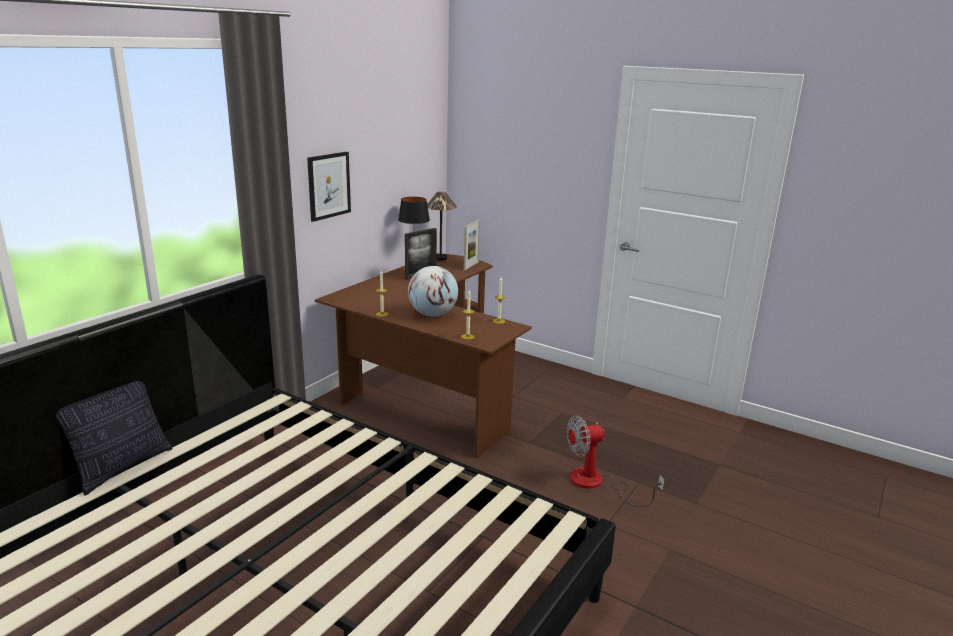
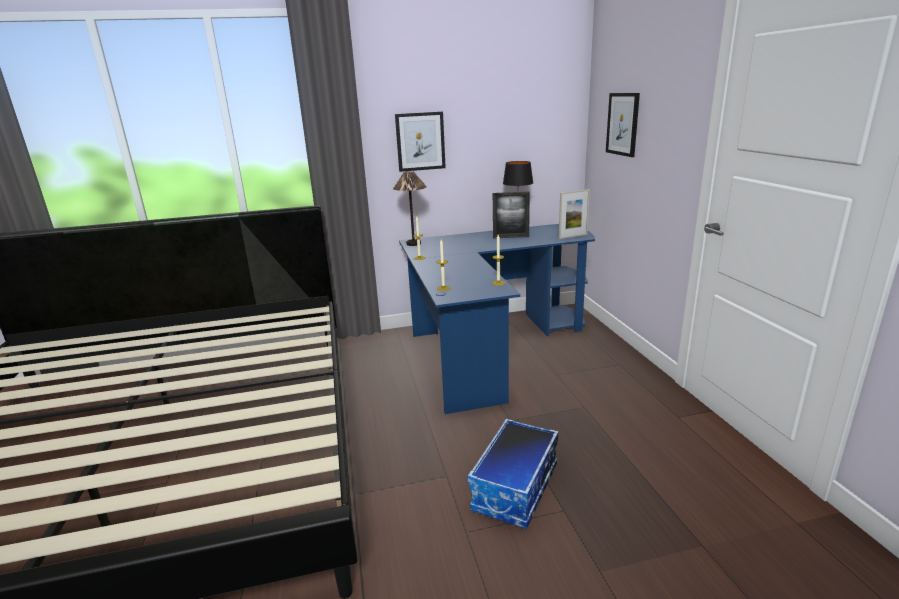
camera: 45 degrees right, 0 degrees up
(122, 467) = (185, 322): pillow -> none
(425, 390) = (488, 345): brown desk -> blue desk
(432, 314) = (455, 266): globe -> none
(440, 258) = (557, 227): table lamp -> table lamp (414, 244)
(504, 159) = (622, 124): none -> picture
(597, 483) = (516, 488): fan -> storage box

